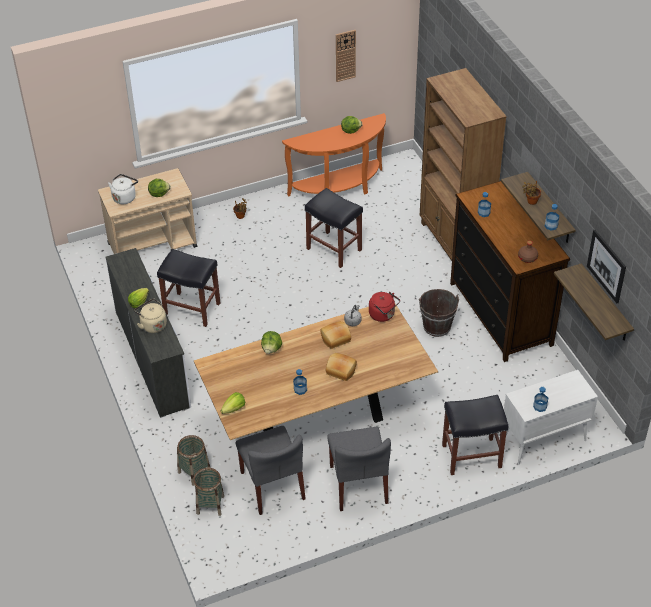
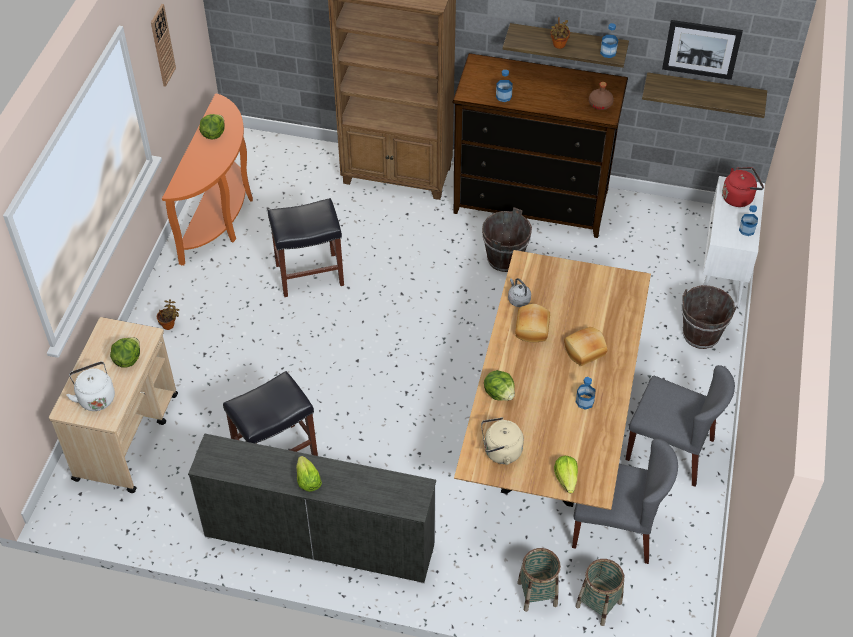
camera: 55 degrees left, 5 degrees up
(152, 325) = (360, 487): beige kettle -> beige kettle (500, 452)
(383, 315) = (531, 270): red kettle -> red kettle (739, 197)
(472, 455) = (701, 335): black stool -> brown bucket

